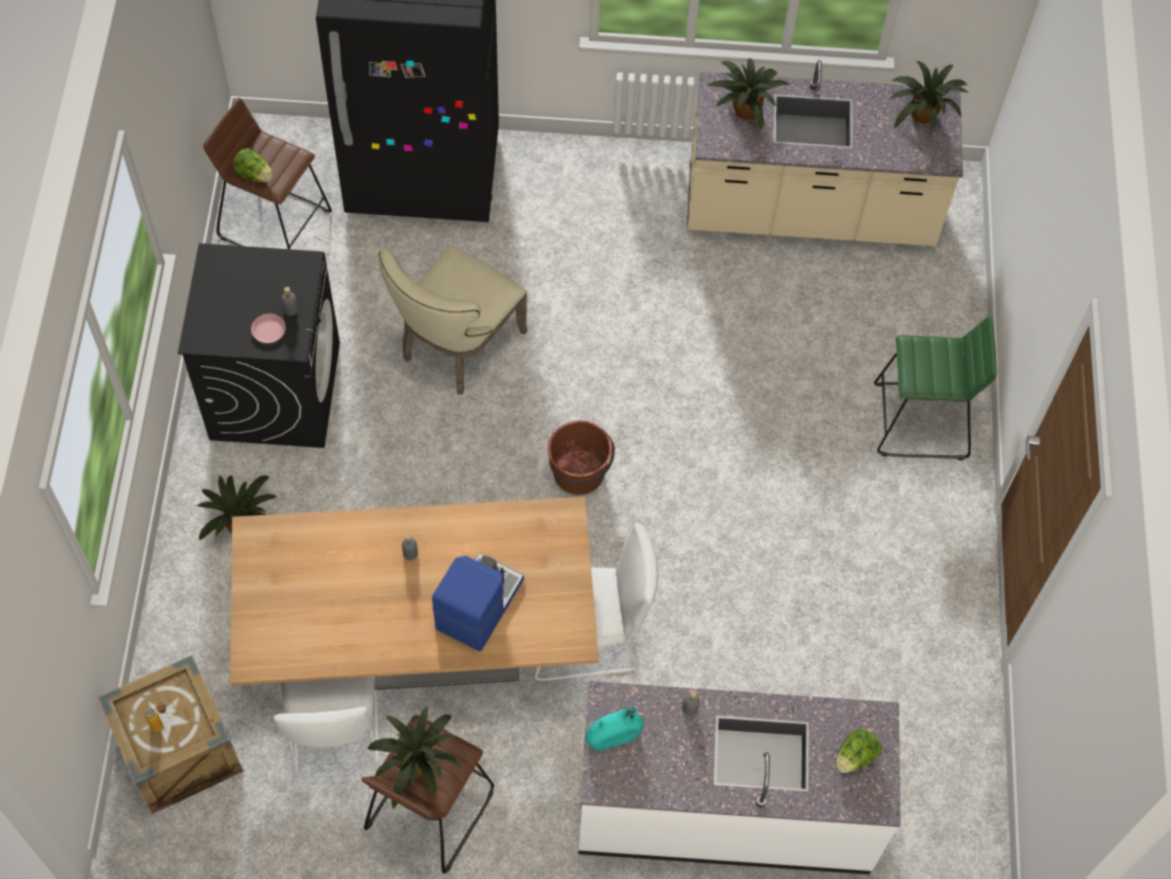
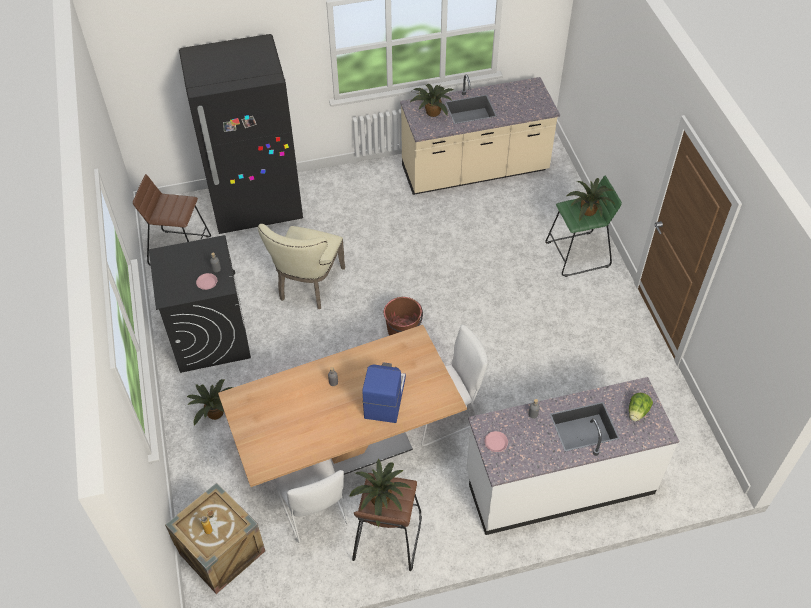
camera: 15 degrees left, 10 degrees down
(255, 175) = (166, 215): lettuce -> none
(613, 737) = (496, 443): turquoise vase -> pink plate
(922, 116) = (526, 93): potted plant -> potted plant (588, 212)

